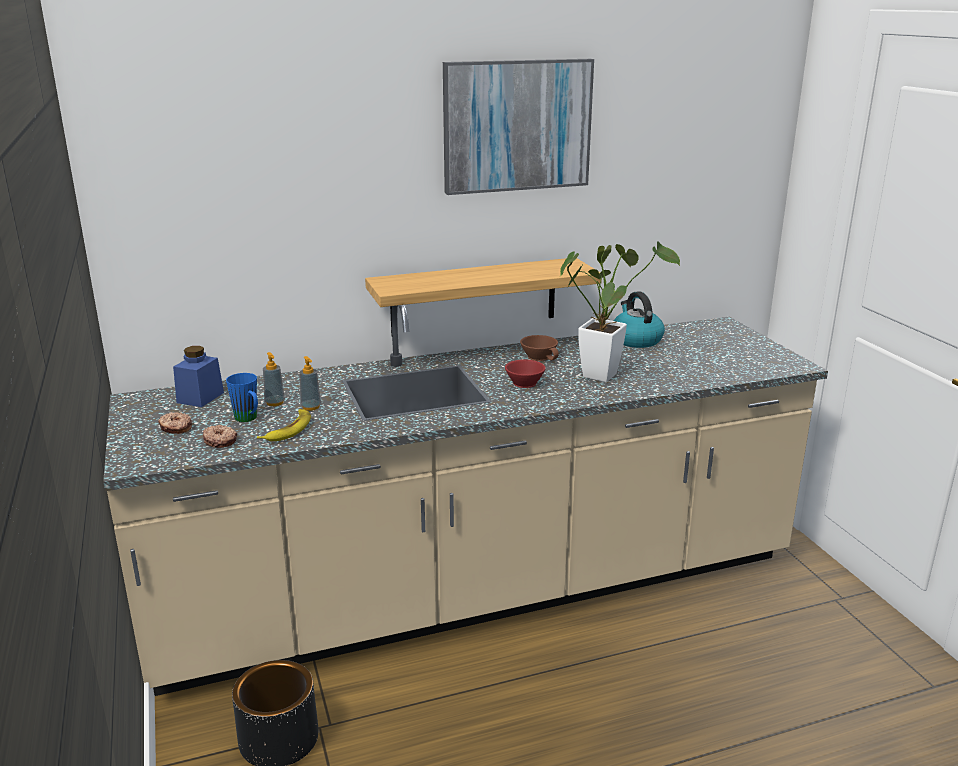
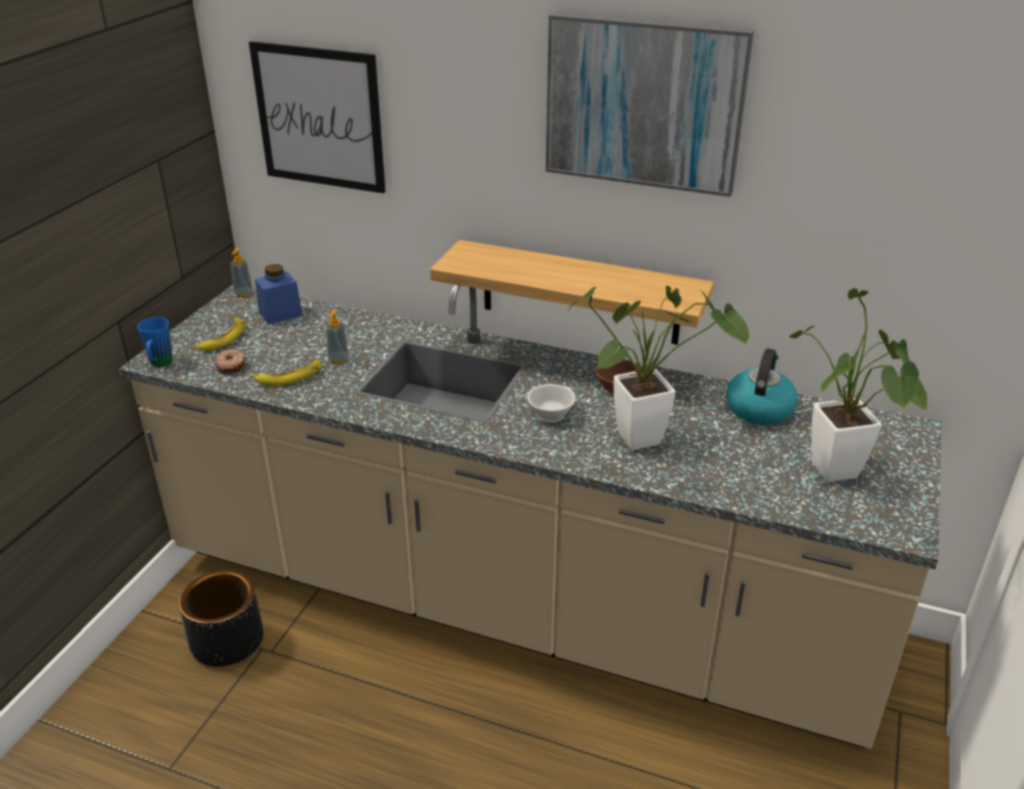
camera: 40 degrees right, 10 degrees up
(176, 428) = (223, 338): donut -> banana
(217, 190) = (319, 117): none -> picture
(248, 419) = (279, 352): blue mug -> blue mug (159, 364)
(275, 403) = (320, 343): soap dispenser -> soap dispenser (243, 294)
(523, 382) = (550, 412): red cup -> white cup
(728, 355) = (838, 477): none -> potted plant

